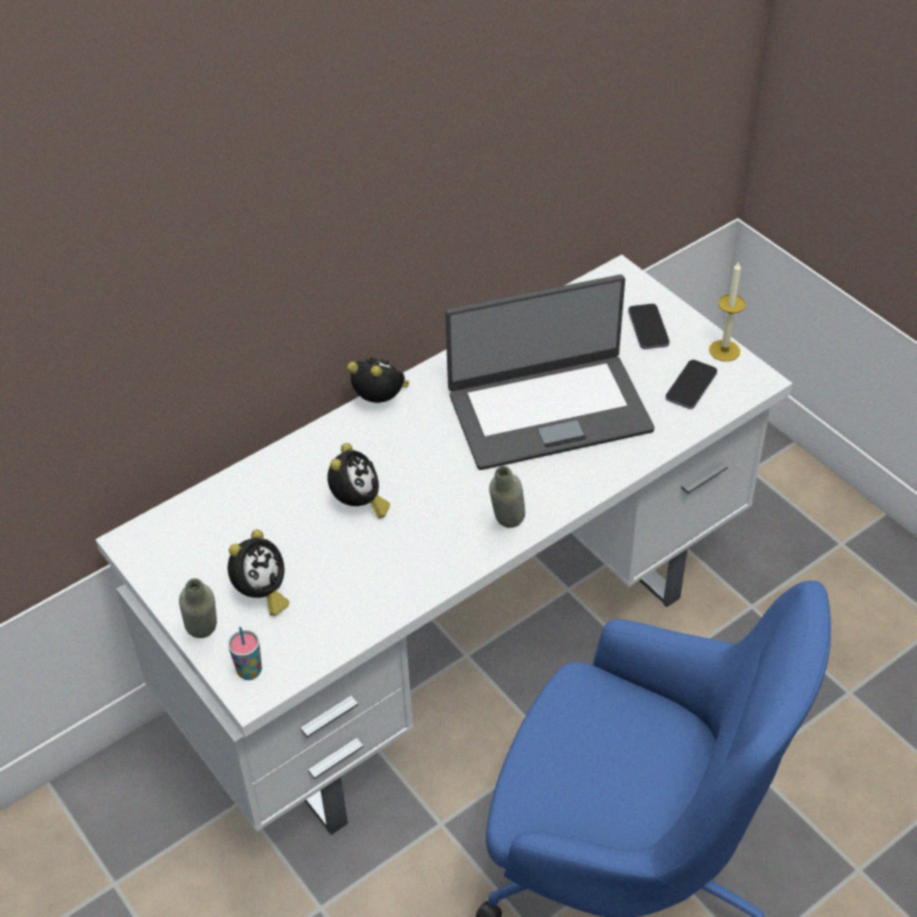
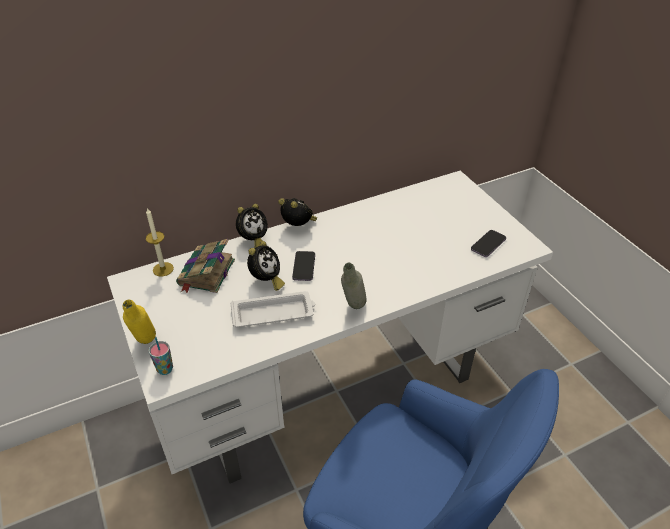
camera: 10 degrees right, 5 degrees down
(206, 640) = (146, 345): grey bottle -> yellow bottle
(257, 507) = (206, 273): none -> book
(261, 594) = (190, 323): alarm clock -> alarm clock (253, 241)
(387, 556) = (274, 313): none -> white tray
(548, 410) = (396, 245): laptop -> none
(648, 328) = (468, 210): phone -> phone (304, 267)
(724, 350) = (512, 228): candle -> candle (163, 269)

